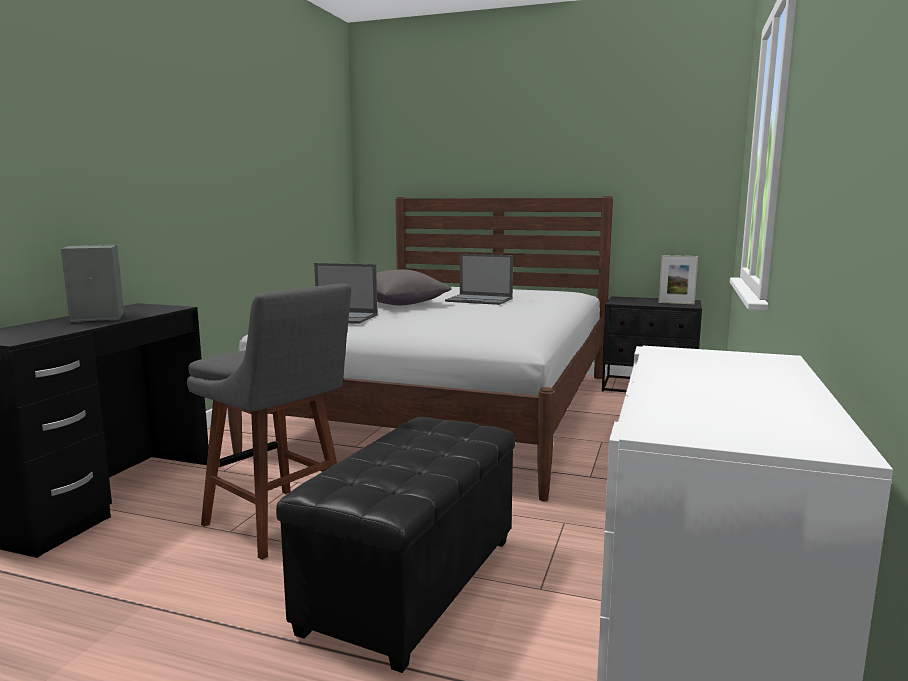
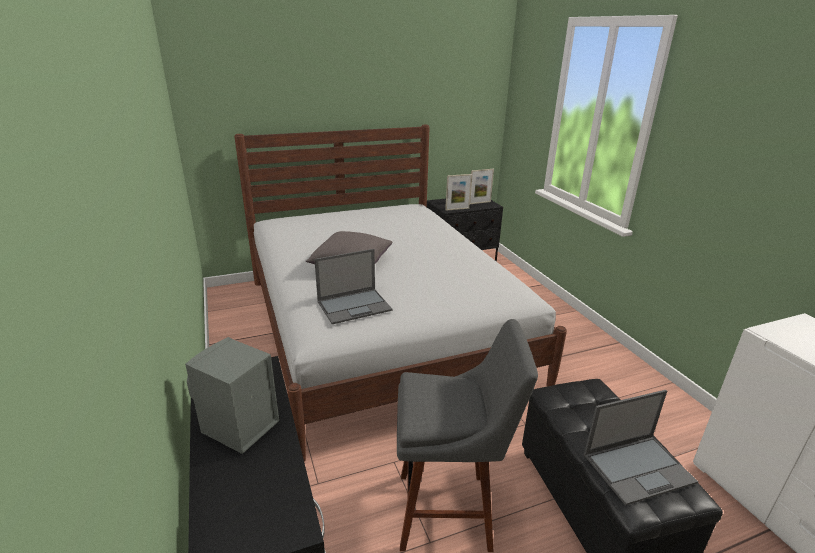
camera: 40 degrees left, 15 degrees up
(480, 300) = (393, 240): laptop -> laptop (639, 468)
(631, 303) = (457, 209): none -> picture frame

